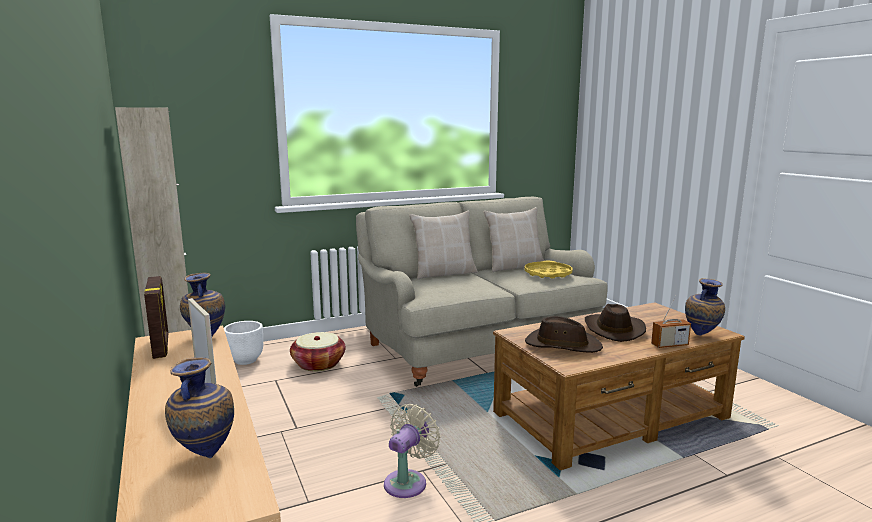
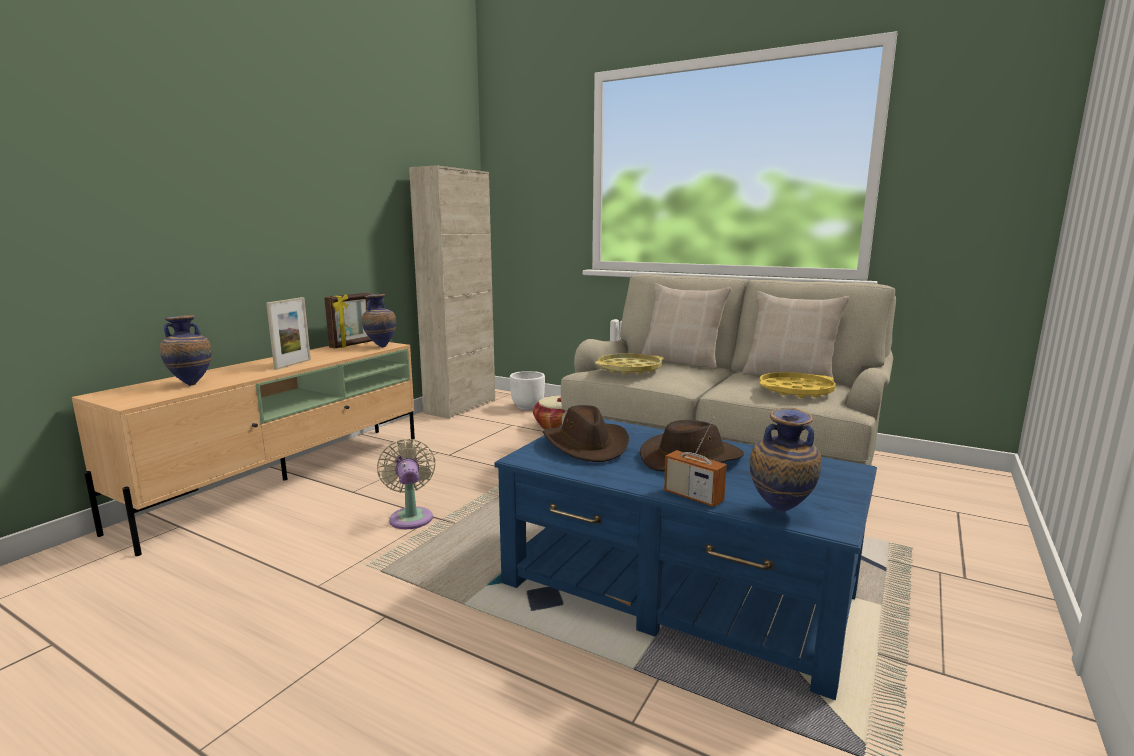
camera: 55 degrees right, 0 degrees up
(408, 481) = (411, 516): beige fan -> beige fan turned 105 degrees counterclockwise
(445, 288) = (629, 369): none -> yellow tray
(612, 415) = (678, 588): brown coffee table -> blue coffee table

